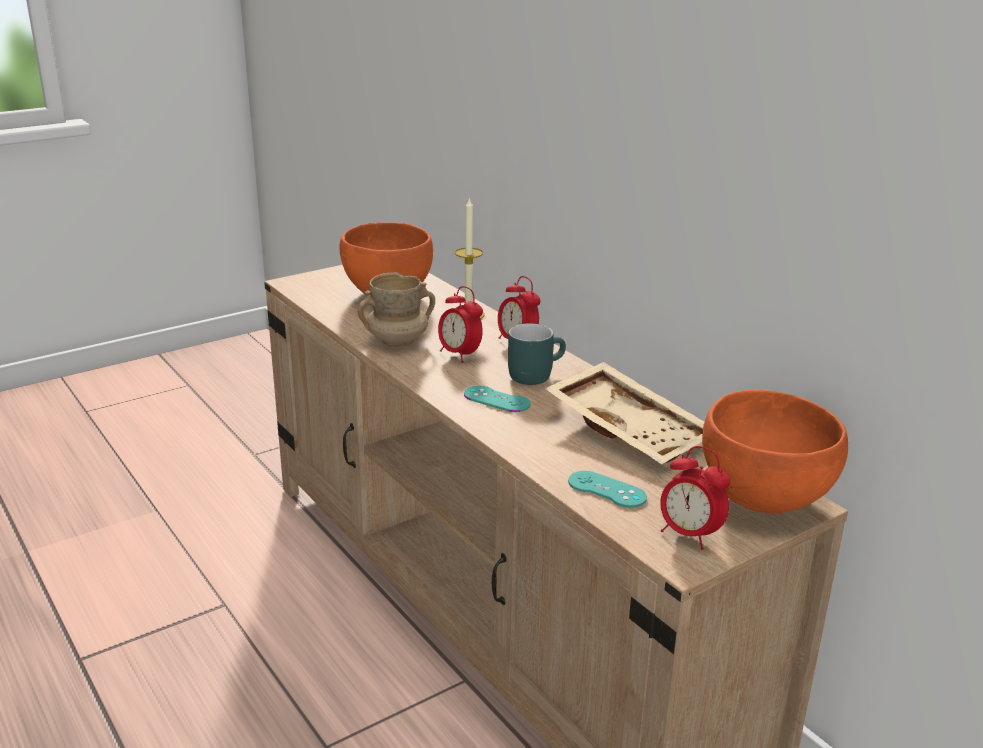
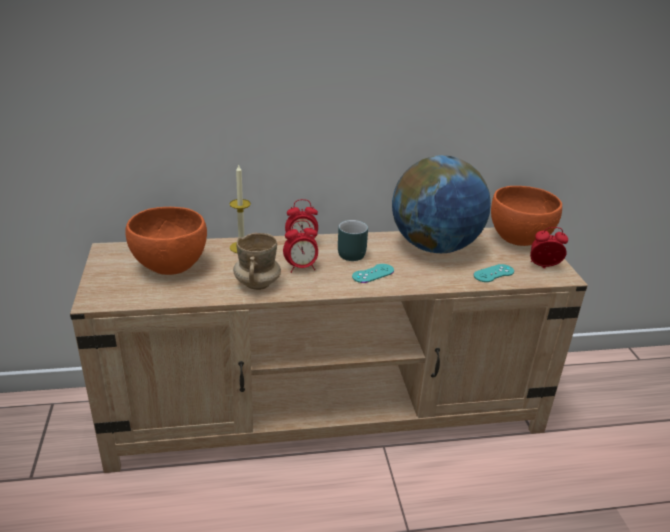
camera: 65 degrees left, 5 degrees up
(630, 429) = (434, 247): beige tray -> globe
(689, 535) = (543, 267): alarm clock -> alarm clock turned 150 degrees counterclockwise

